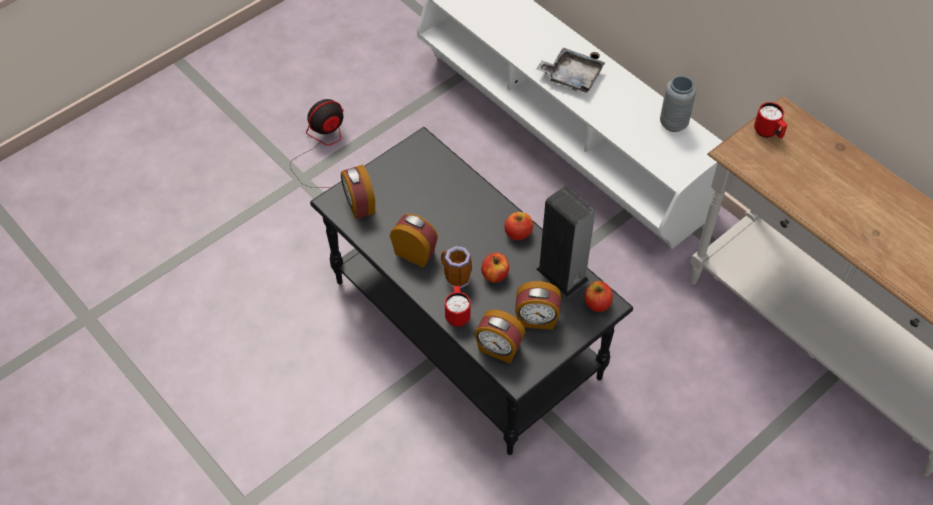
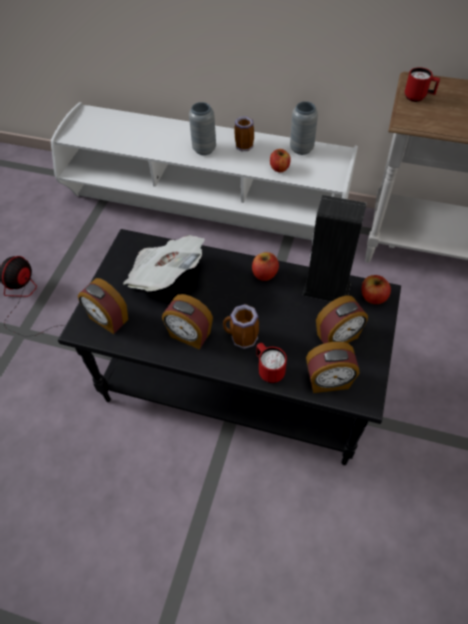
camera: 30 degrees left, 0 degrees up
(415, 252) = (189, 335): alarm clock -> alarm clock turned 150 degrees counterclockwise
(431, 191) = (165, 276): none -> newspaper
(495, 275) = (273, 318): apple -> apple (279, 168)
(571, 76) = (204, 149): grey tray -> grey vase
(616, 90) = (244, 145): none -> mug

